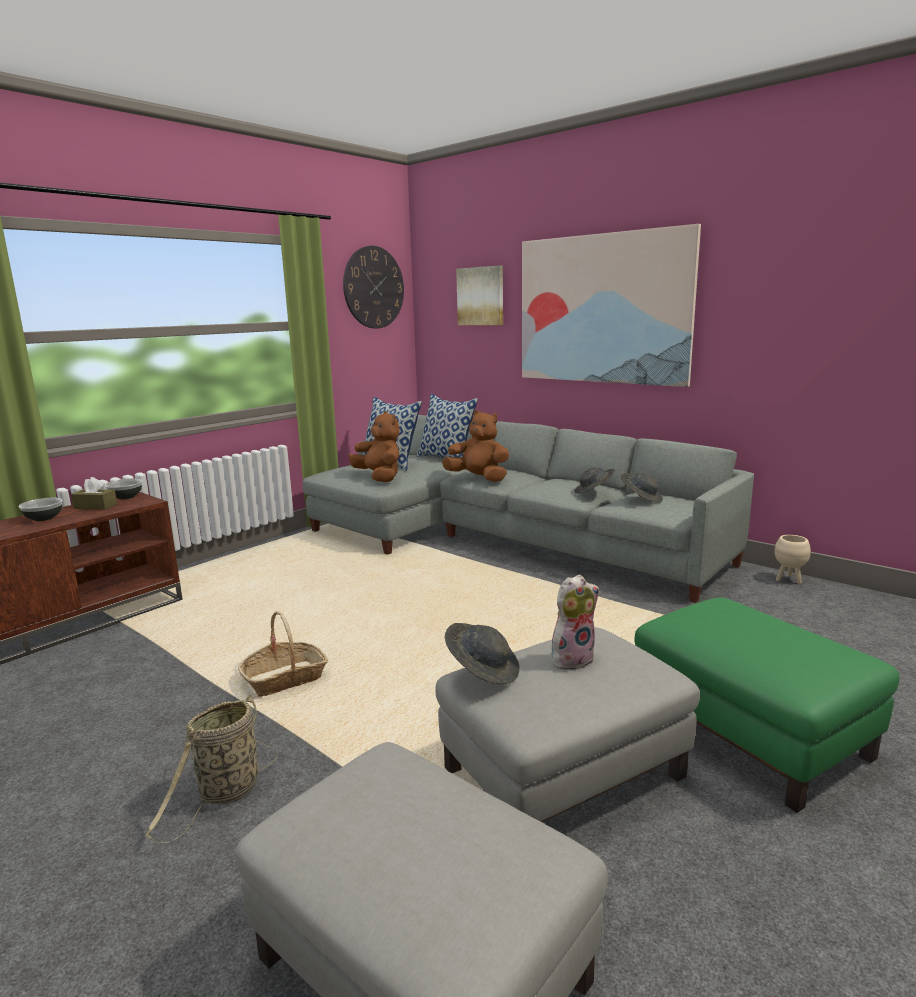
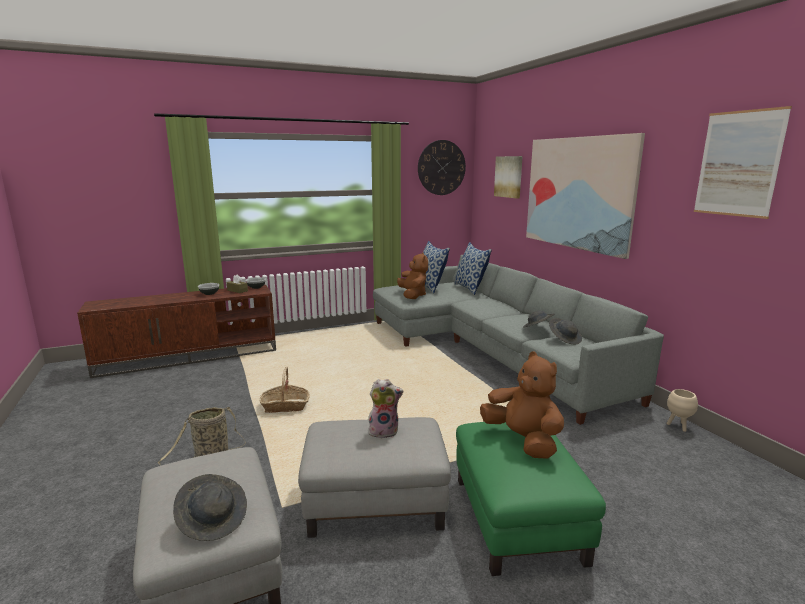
camera: 25 degrees right, 0 degrees up
(478, 478) = (473, 306): brown plush toy -> brown plush toy (523, 440)
(483, 670) = (329, 424): grey hat -> grey hat (213, 519)
(833, 255) = (738, 164): none -> picture

